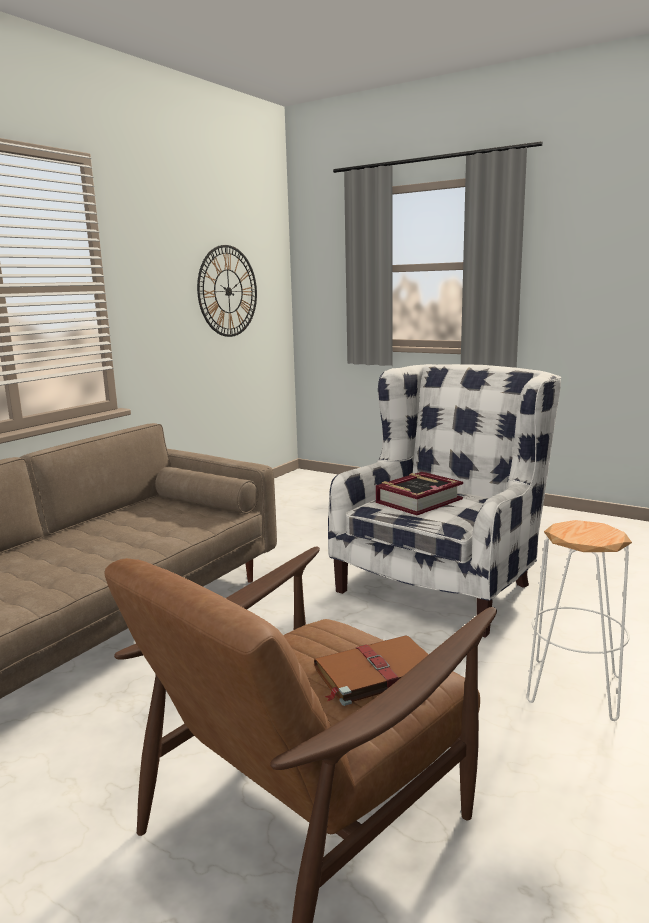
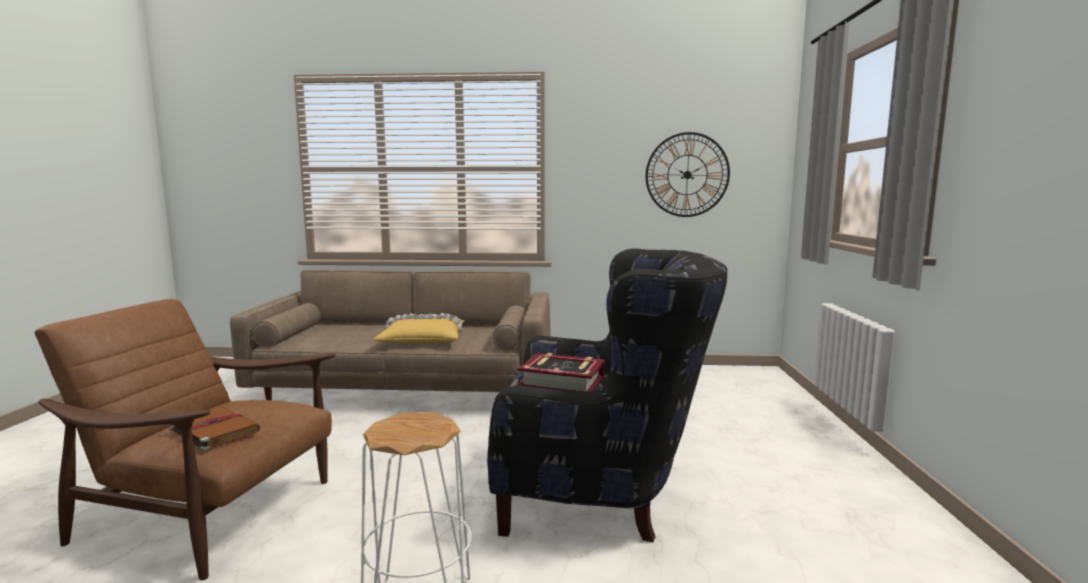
camera: 60 degrees right, 5 degrees down
(130, 540) = (423, 339): none -> yellow pillow
(445, 582) = (603, 490): white armchair -> black armchair

